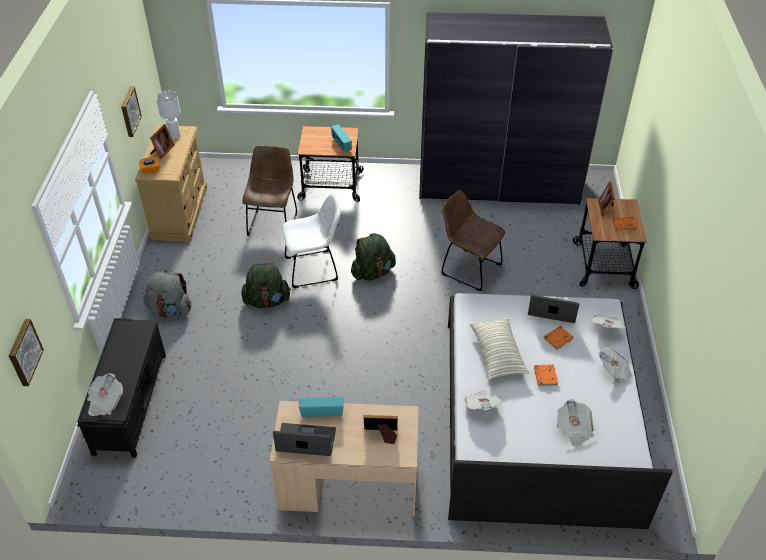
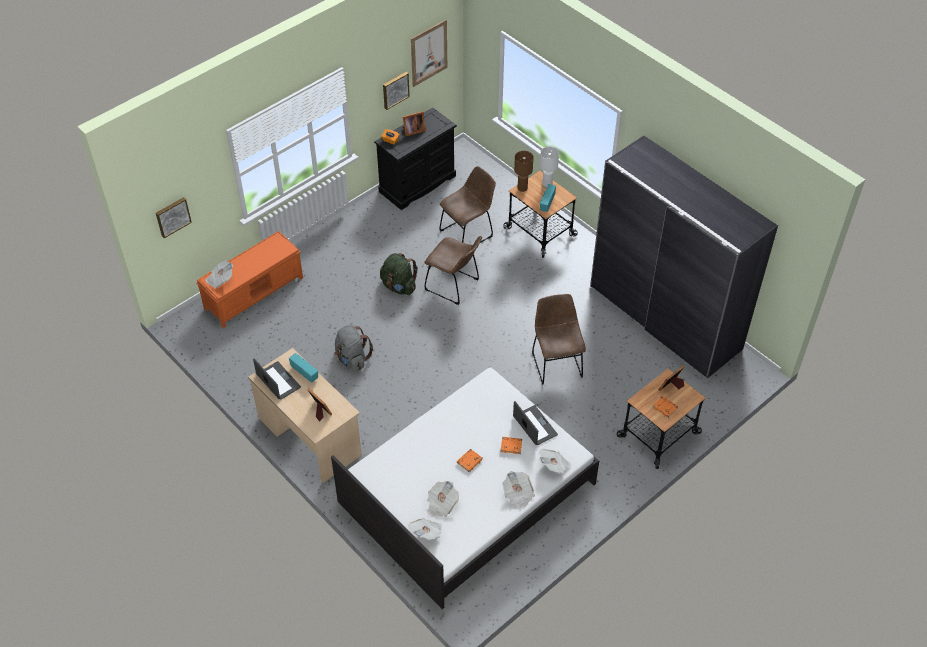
camera: 45 degrees right, 5 degrees up
(130, 402) = (254, 293): black bench -> orange bench
(137, 60) = (429, 53): none -> picture
(170, 310) = (337, 250): grey backpack -> grey backpack (352, 359)
(175, 136) = (434, 124): white table lamp -> white table lamp (547, 184)
(180, 213) = (417, 184): beige dresser -> black dresser
(307, 145) = (522, 188): none -> brown table lamp
(314, 268) = (454, 286): white chair -> brown chair
(373, 272) = (488, 317): green backpack -> none
(481, 406) = (408, 446): newspaper -> newspaper (426, 533)
(497, 355) = (460, 424): pillow -> none

